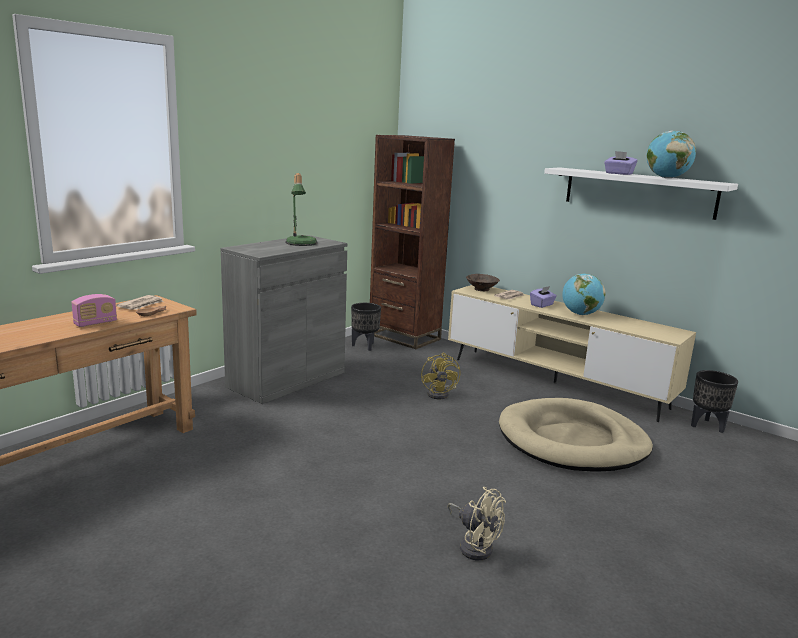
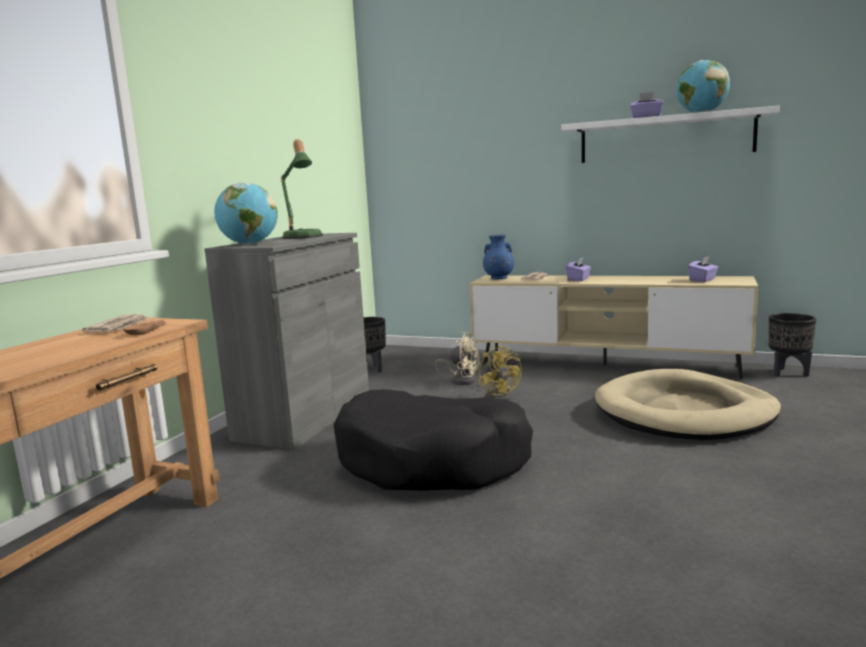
camera: 15 degrees left, 5 degrees down
(95, 323) = (65, 352): radio -> none
(347, 435) = (433, 461): none -> black dog bed
(404, 337) = (407, 353): brown bookcase -> none
(474, 545) = (711, 549): beige fan -> beige fan (461, 380)
(481, 289) = (498, 278): brown bowl -> blue vase
(580, 314) = (627, 280): globe -> globe (249, 244)
(643, 328) = (702, 280): none -> purple tissue box

